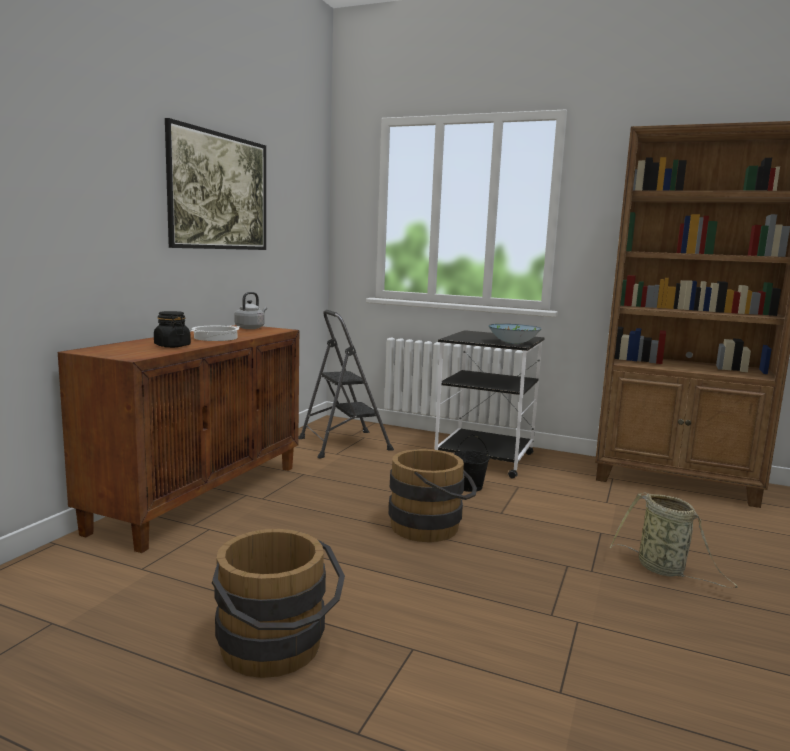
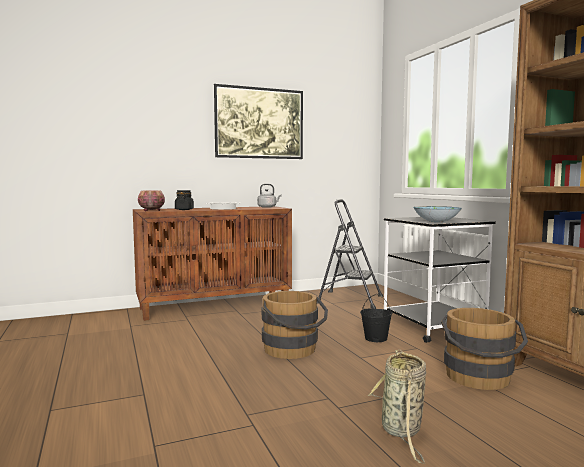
camera: 45 degrees right, 5 degrees down
(135, 354) = (151, 210): none -> bowl
(276, 651) = (99, 370): brown bucket -> brown bucket (479, 379)

